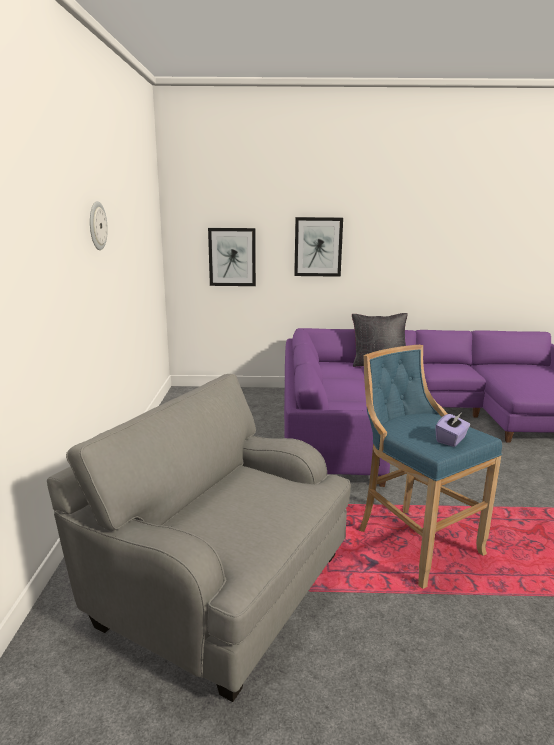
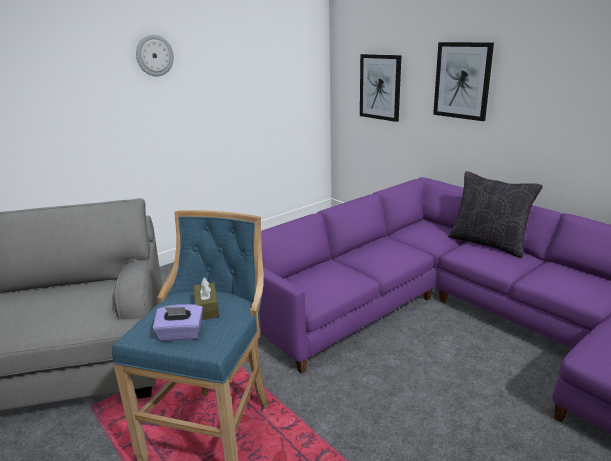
camera: 50 degrees right, 5 degrees up
(421, 425) = (207, 308): none -> brown tissue box

